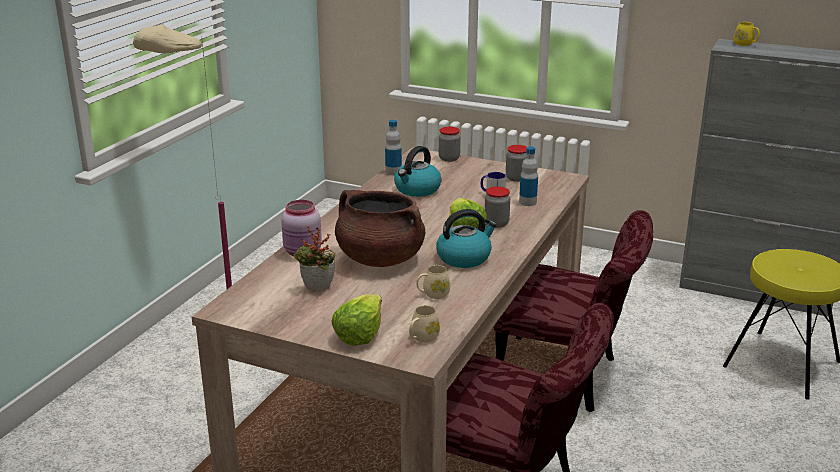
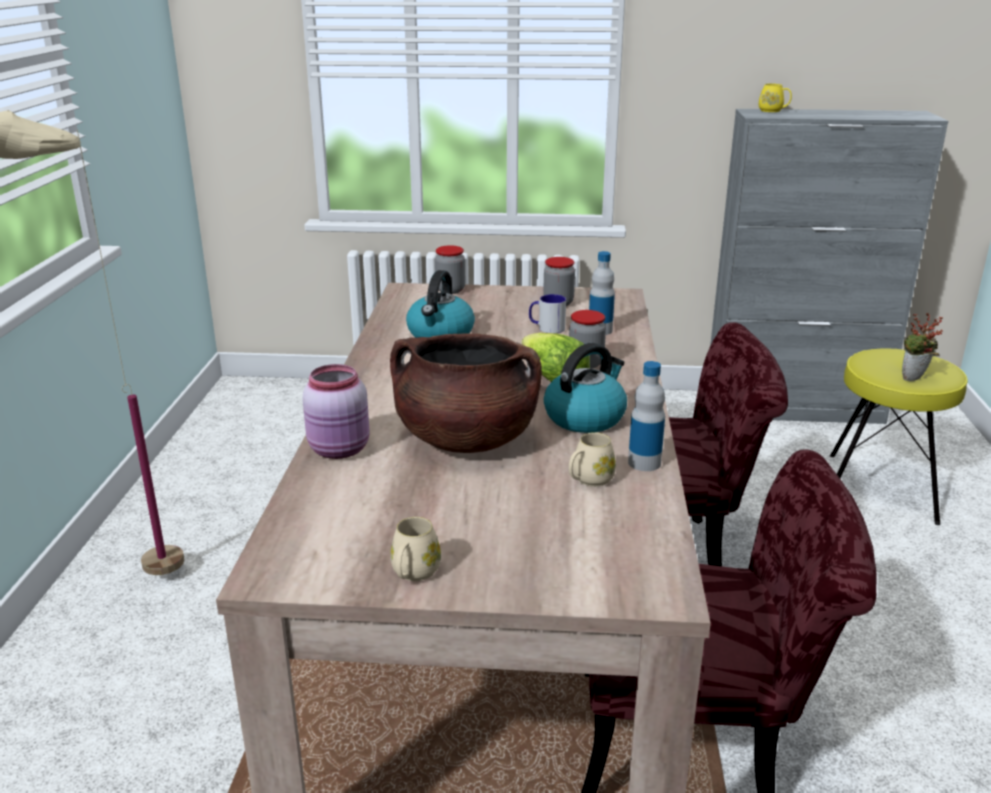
camera: 20 degrees left, 0 degrees up
(317, 289) = (405, 506): potted plant -> potted plant (914, 379)
(359, 334) = (532, 570): lettuce -> none
(393, 172) = (389, 316): bottle -> bottle (644, 463)
(422, 338) = (635, 555): beige mug -> beige mug (413, 573)

